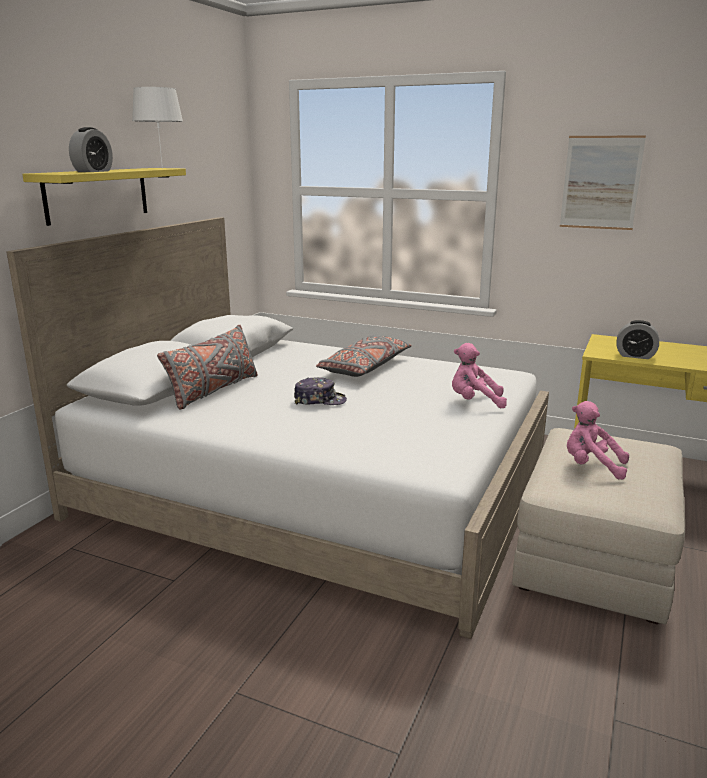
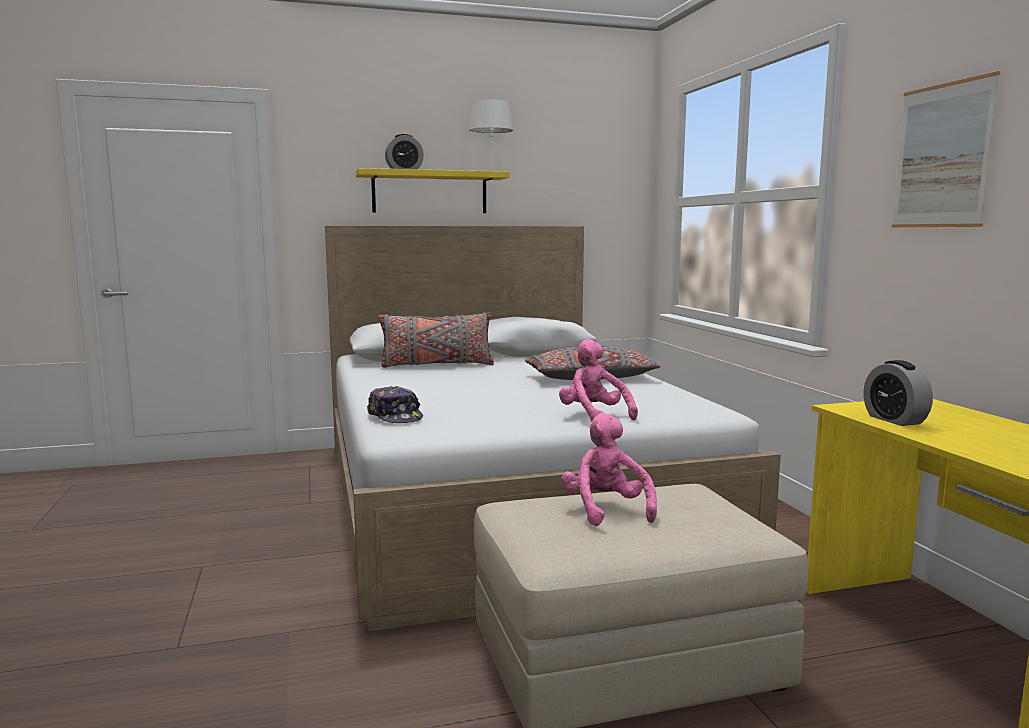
camera: 50 degrees right, 10 degrees down
(319, 400) = (478, 384): cap -> cap (395, 417)

